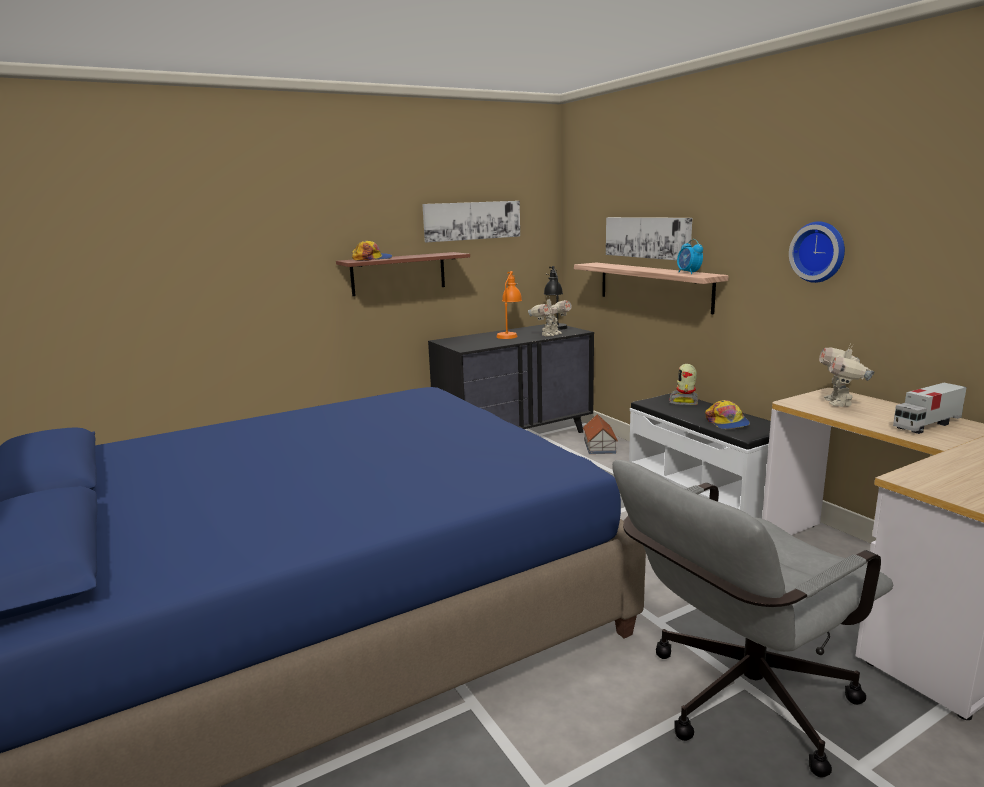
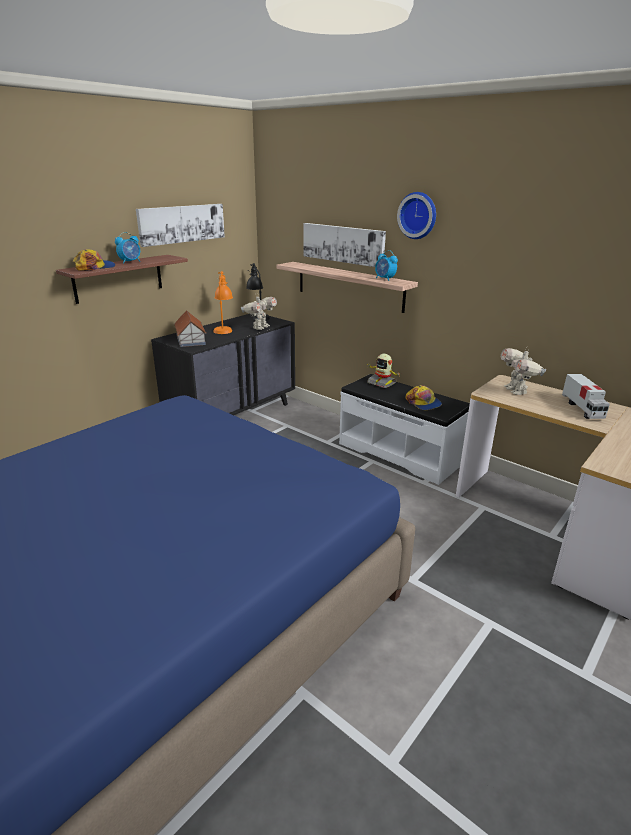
camera: 20 degrees left, 10 degrees up
(410, 256) = (130, 262): none -> alarm clock
(599, 446) = (305, 417): toy house -> toy house (190, 340)
(684, 401) = (382, 383): toy robot -> toy robot turned 45 degrees counterclockwise
(737, 704) = (492, 642): grey office chair -> none
(819, 251) = (496, 269): wall clock -> wall clock (418, 215)
(926, 425) = (582, 408): toy truck -> toy truck turned 45 degrees counterclockwise

